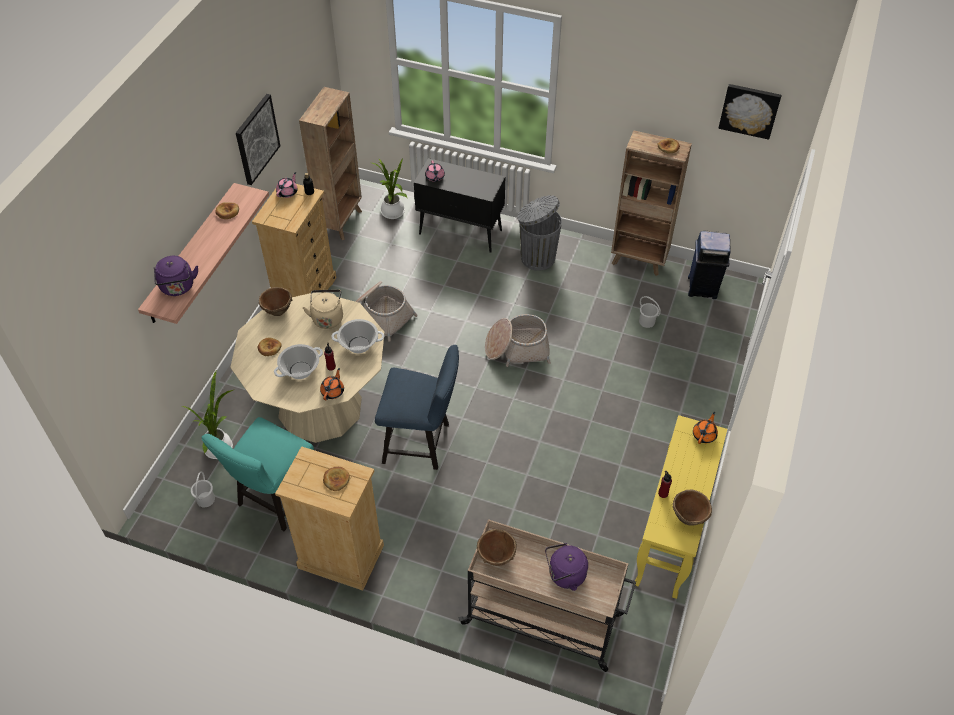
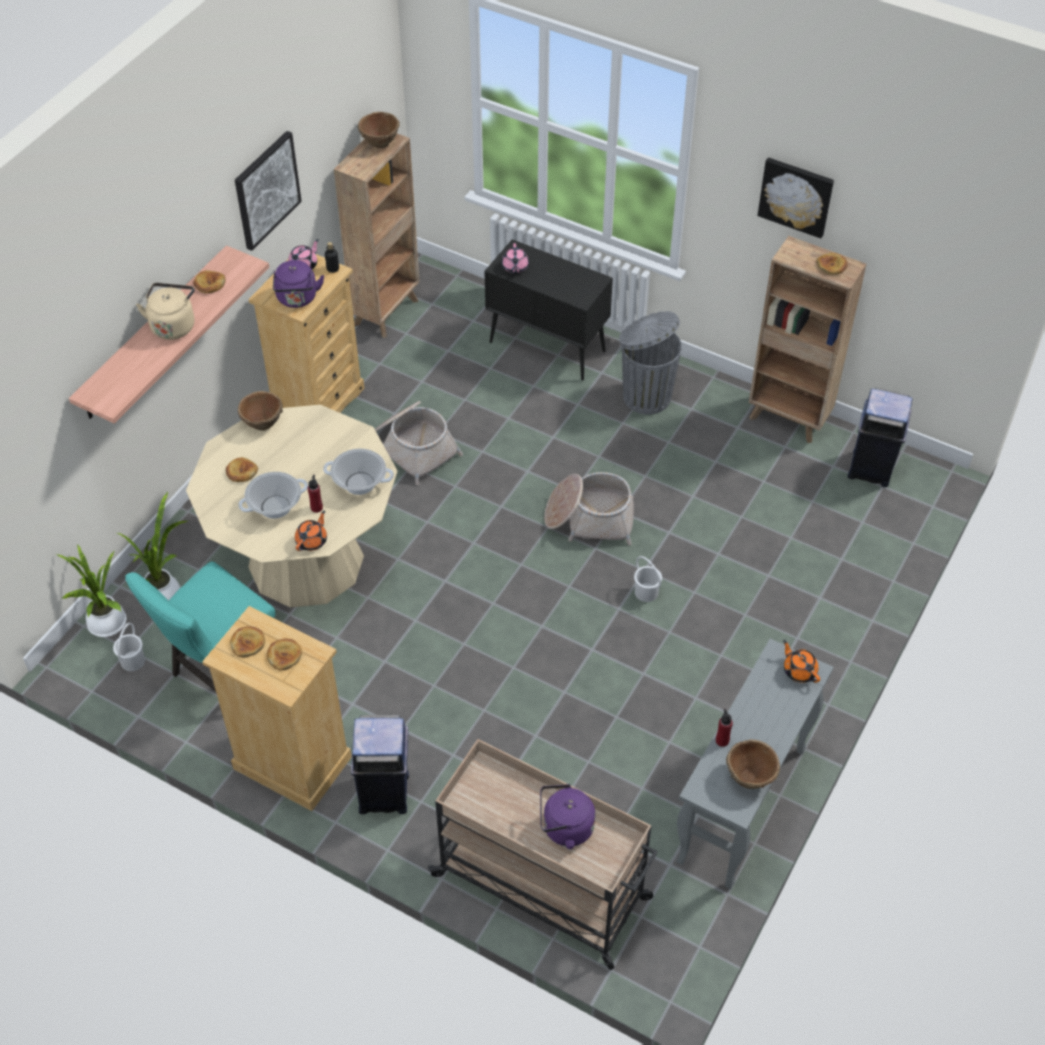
camera: 10 degrees right, 0 degrees up
(178, 288) = (125, 377): purple kettle -> purple kettle (297, 299)
(306, 474) = (248, 643): none -> bread
(327, 317) = (326, 441): beige kettle -> beige kettle (173, 325)
(393, 213) = (460, 309): potted plant -> potted plant (106, 626)
(414, 568) = (385, 793): none -> blue trash can
(422, 443) = (431, 629): blue chair -> none
(496, 556) = (479, 789): brown bowl -> brown bowl (380, 142)
(647, 321) = (780, 505): white bucket -> white bucket (646, 592)
(670, 537) = (742, 806): yellow console table -> grey console table
(704, 435) = (799, 670): orange teapot -> orange teapot turned 75 degrees counterclockwise
(749, 110) = (946, 228): picture -> picture (796, 196)

